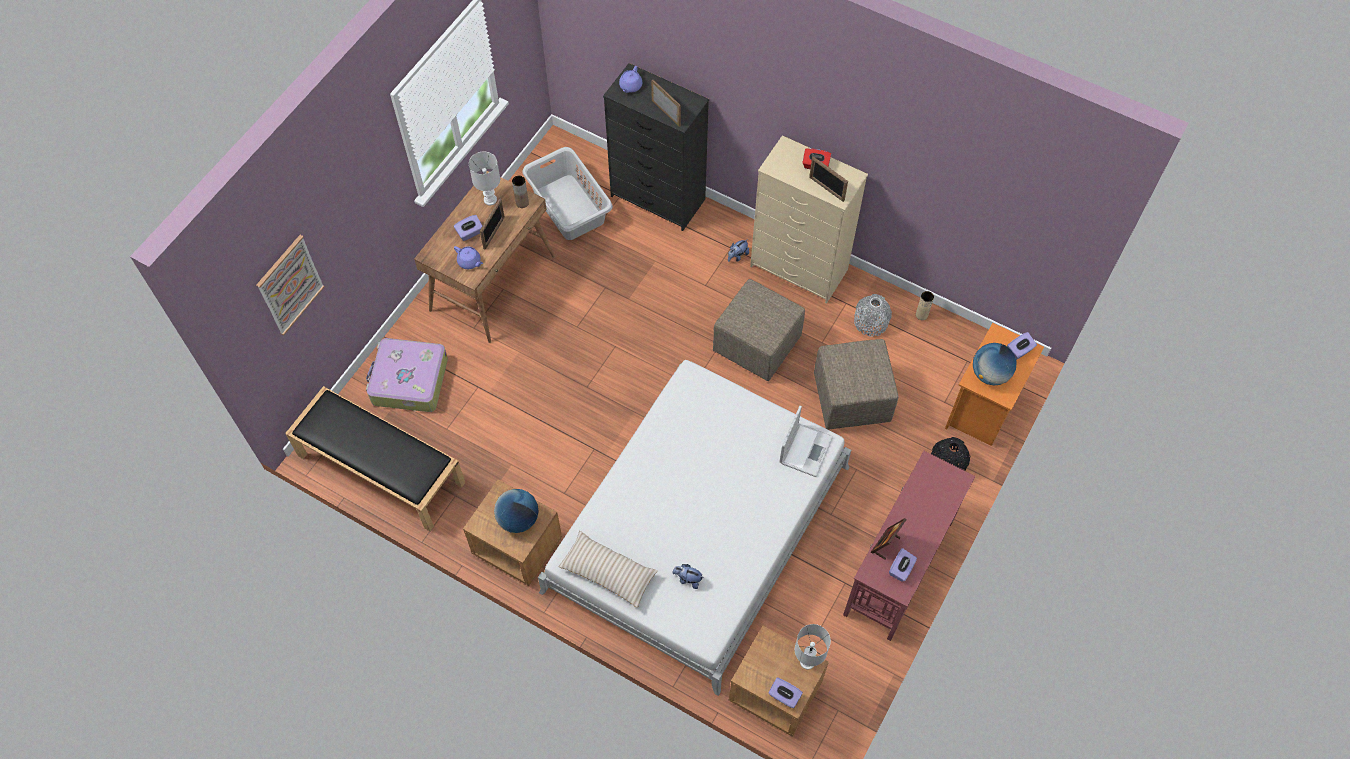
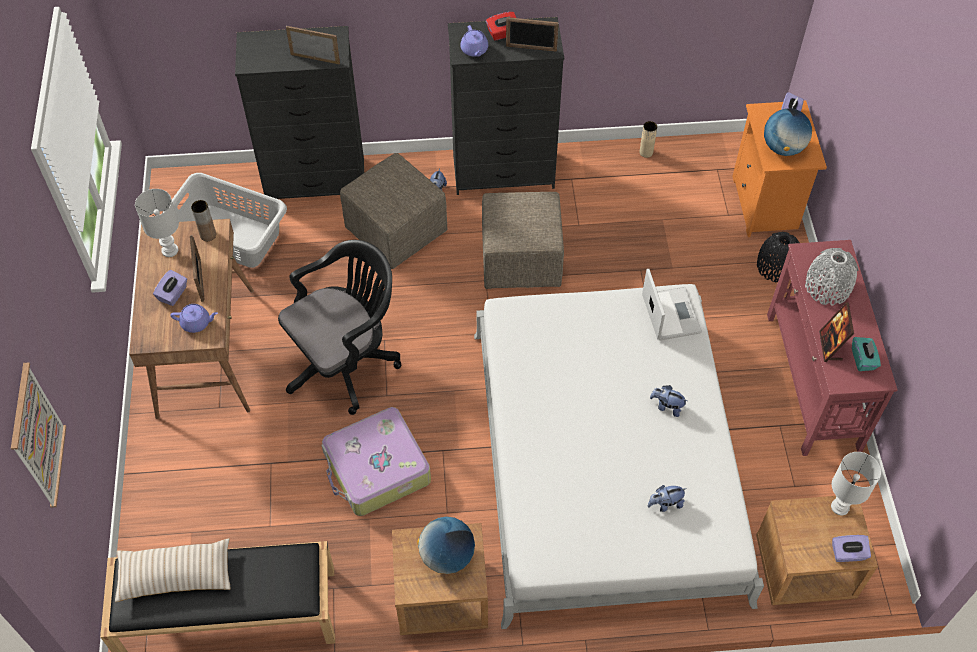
camera: 35 degrees left, 5 degrees down
(408, 381) = (189, 503): suitcase -> suitcase (376, 469)
(578, 346) = (346, 361): none -> black office chair
(608, 572) = (584, 548): beige pillow -> beige pillow (175, 575)
(630, 86) = (257, 52): purple teapot -> purple teapot (474, 50)
(745, 514) = (667, 406): none -> plush toy
(799, 268) = (504, 172): beige dresser -> black dresser
(852, 399) = (647, 258): beige ottoman -> beige ottoman (397, 231)
(871, 322) = (607, 183): grey vase -> grey vase (827, 287)
(901, 569) = (863, 360): purple tissue box -> turquoise tissue box

